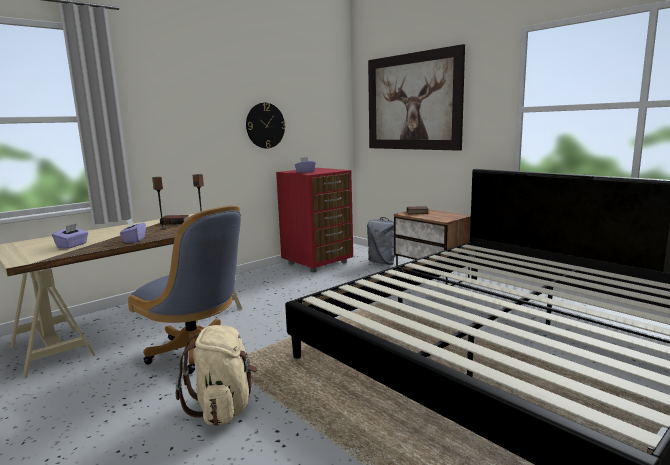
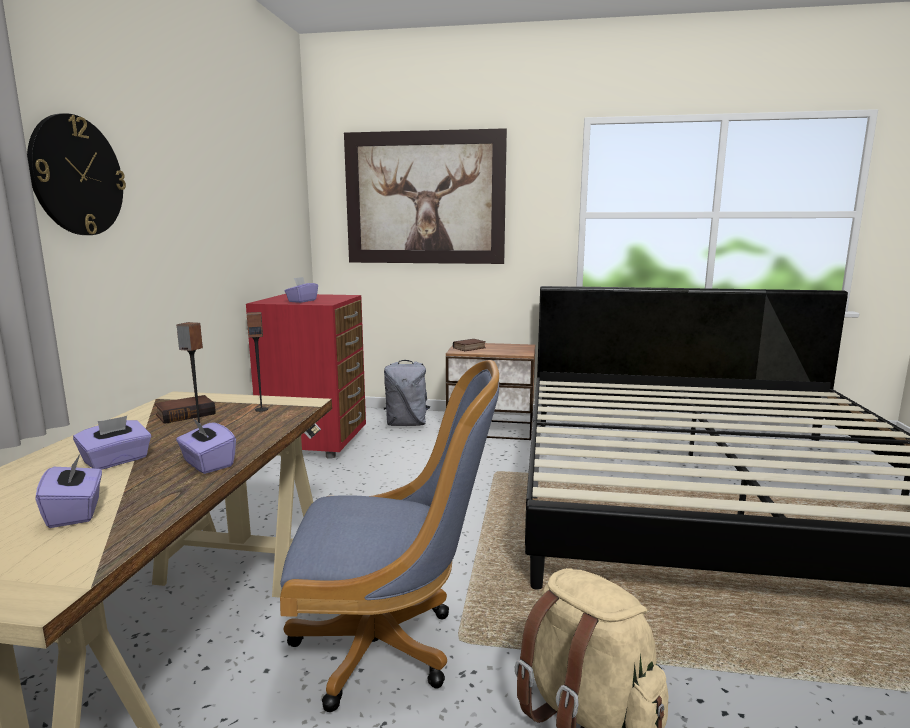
camera: 40 degrees left, 0 degrees up
(117, 234) = (116, 461): none -> purple tissue box
(265, 125) = (229, 223): wall clock -> wall clock (77, 176)

